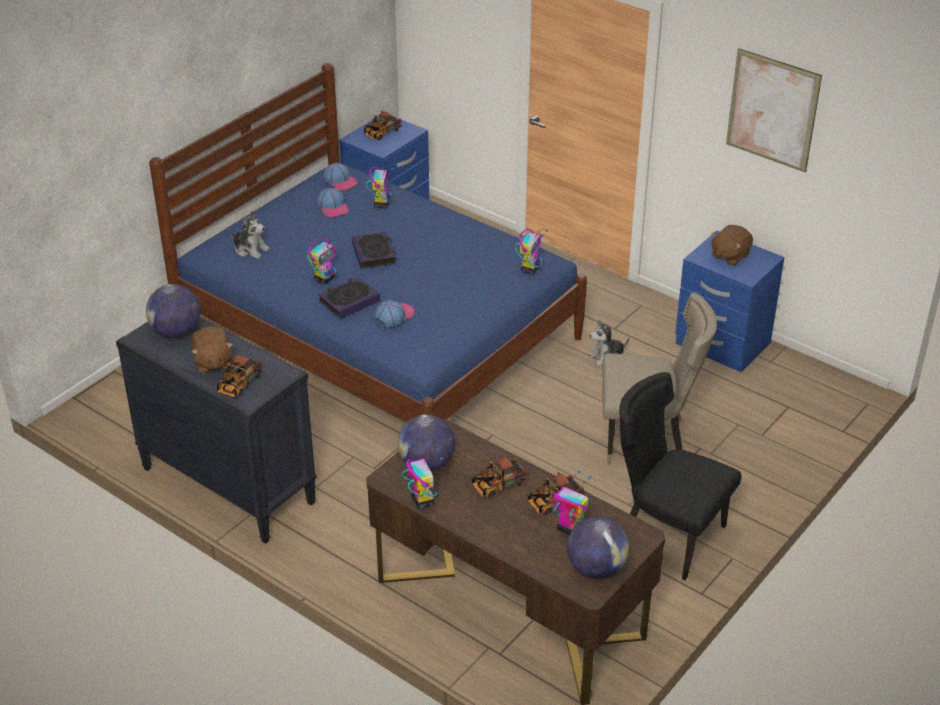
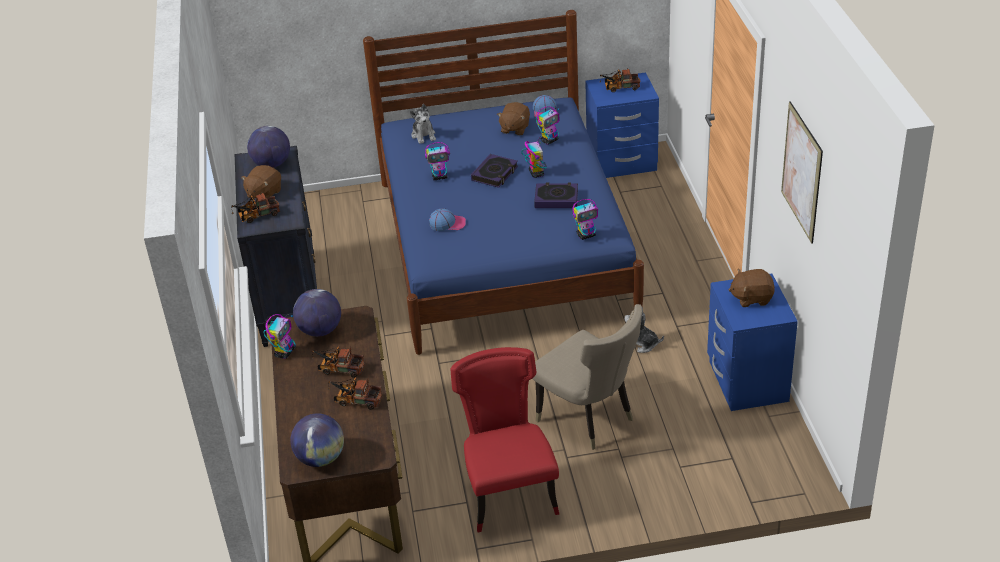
camera: 45 degrees right, 0 degrees up
(333, 207) = (514, 128): cap -> brown plush toy
(349, 301) = (433, 199): book -> book (556, 199)
(569, 529) = (341, 423): toy robot -> toy robot (536, 173)
(667, 535) = (509, 494): black chair -> red chair

